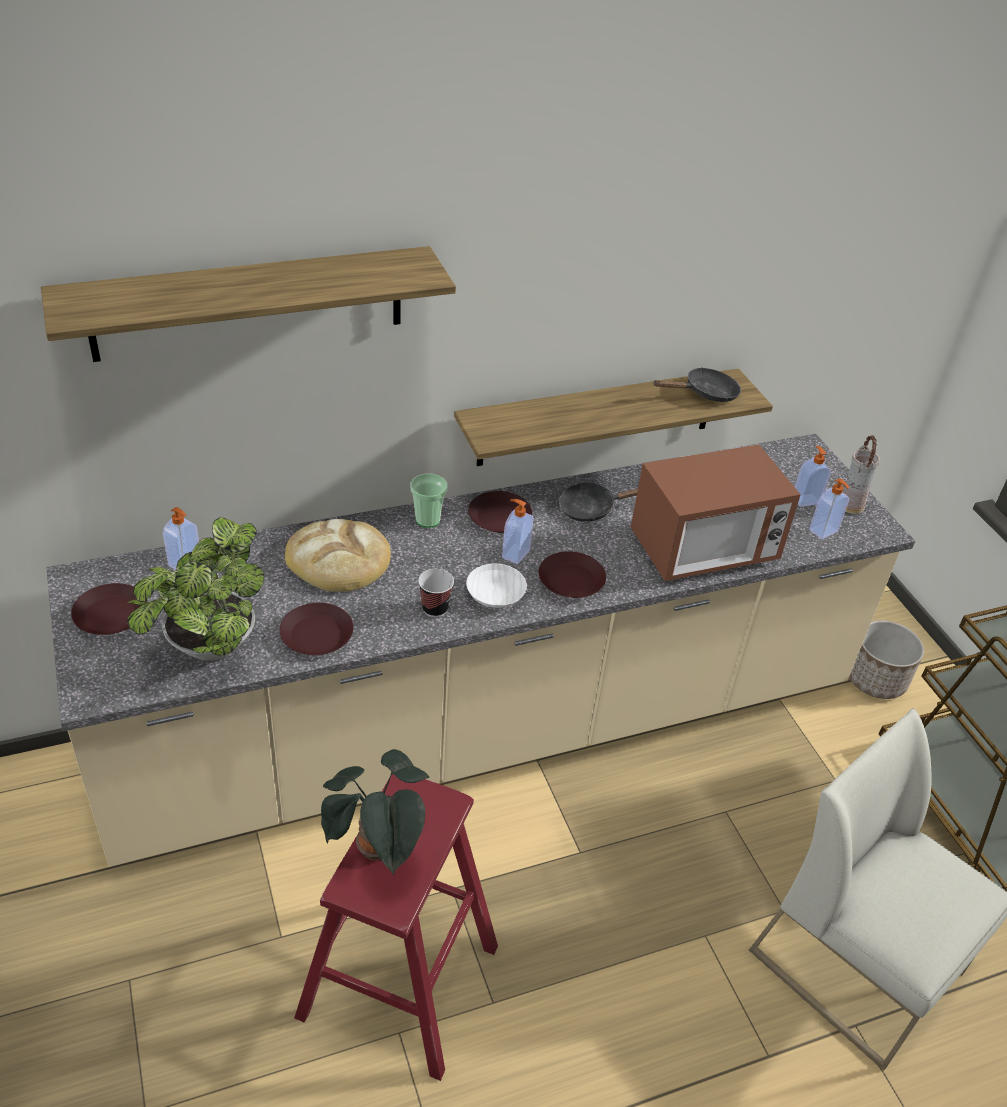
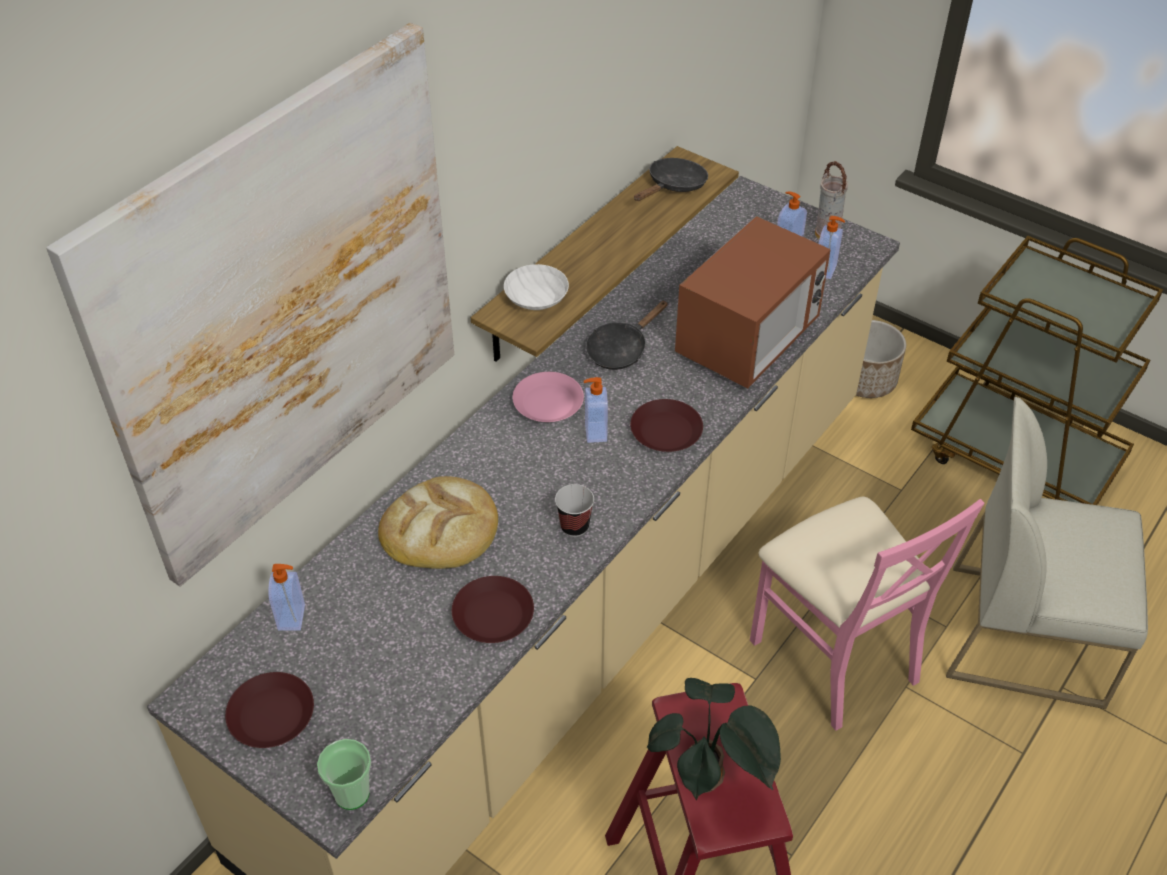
camera: 30 degrees left, 5 degrees up
(208, 649) = (404, 690): potted plant -> none
(249, 303) = (286, 308): shelf -> picture
(428, 519) = (484, 441): cup -> cup (352, 794)
(495, 594) = (613, 482): white bowl -> white bowl (535, 297)
(499, 517) = (547, 402): brown plate -> pink plate
(661, 875) = (834, 656): none -> pink chair

